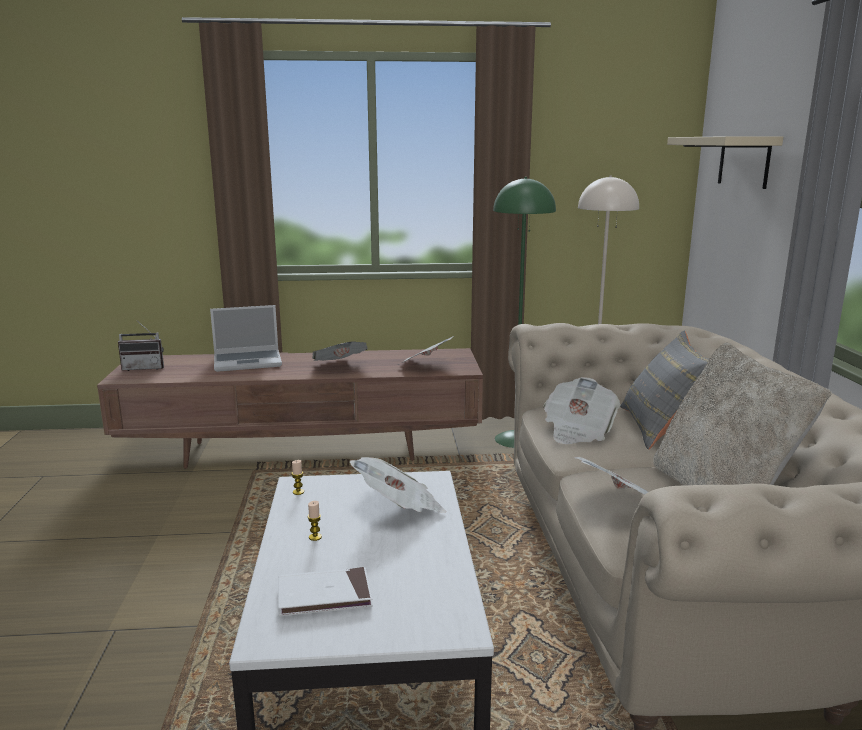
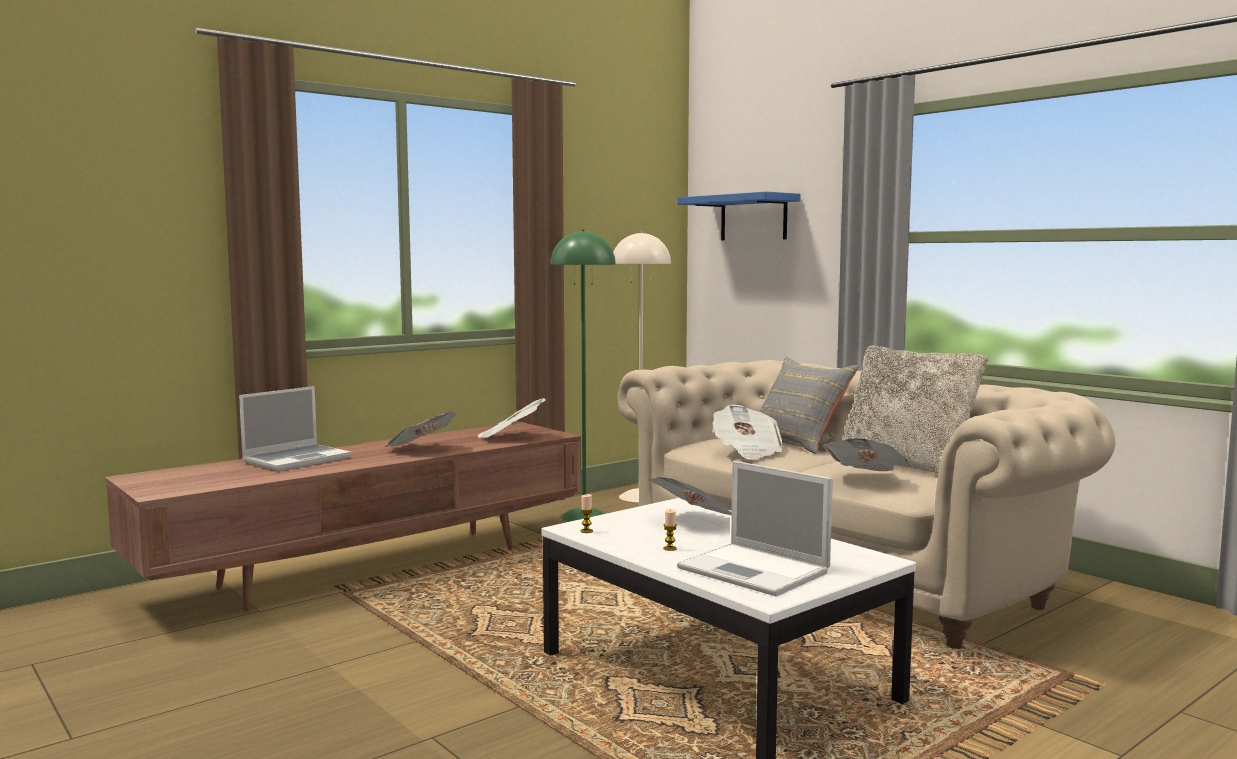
camera: 35 degrees left, 10 degrees down
(144, 368) = (165, 481): radio -> none
(324, 596) = (756, 570): white book -> laptop
(744, 161) = (753, 218): beige shelf -> blue shelf

